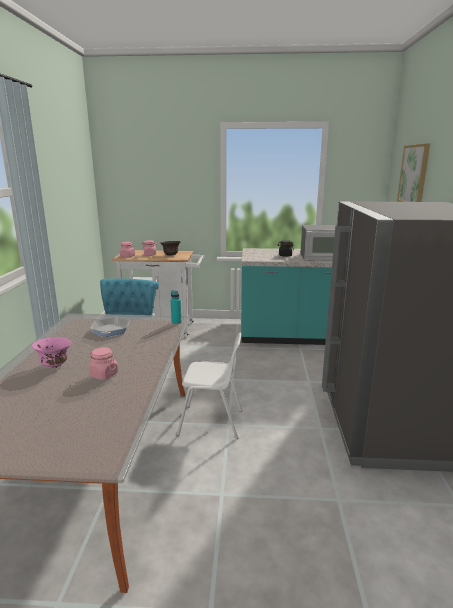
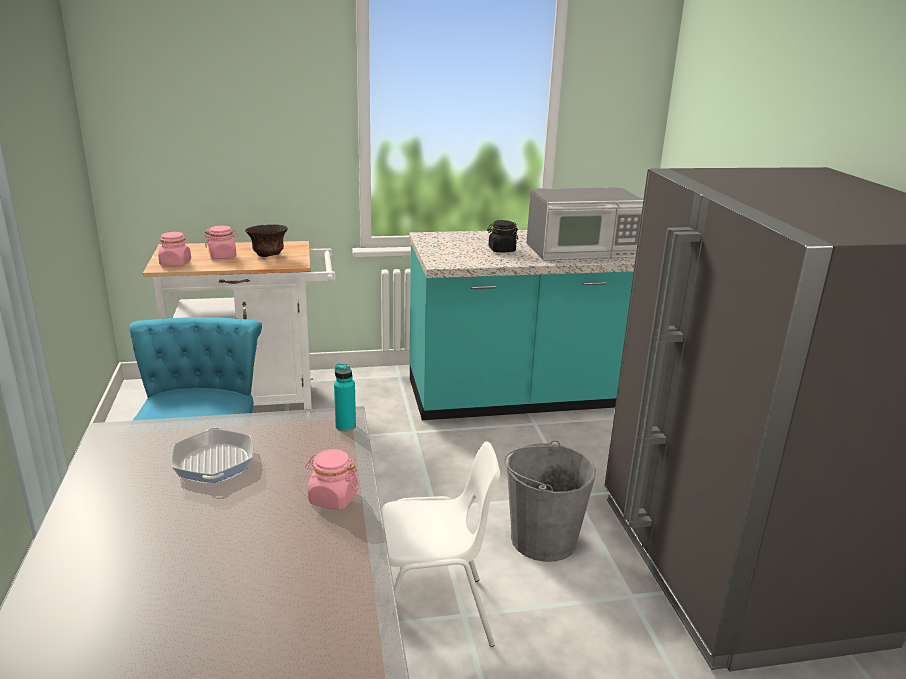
camera: 15 degrees left, 5 degrees up
(54, 365) = (132, 582): pink bowl -> none
(103, 374) = (259, 594): pink jar -> pink jar (332, 498)
(283, 398) = (543, 539): none -> grey bucket
(414, 175) = (739, 100): picture -> none

